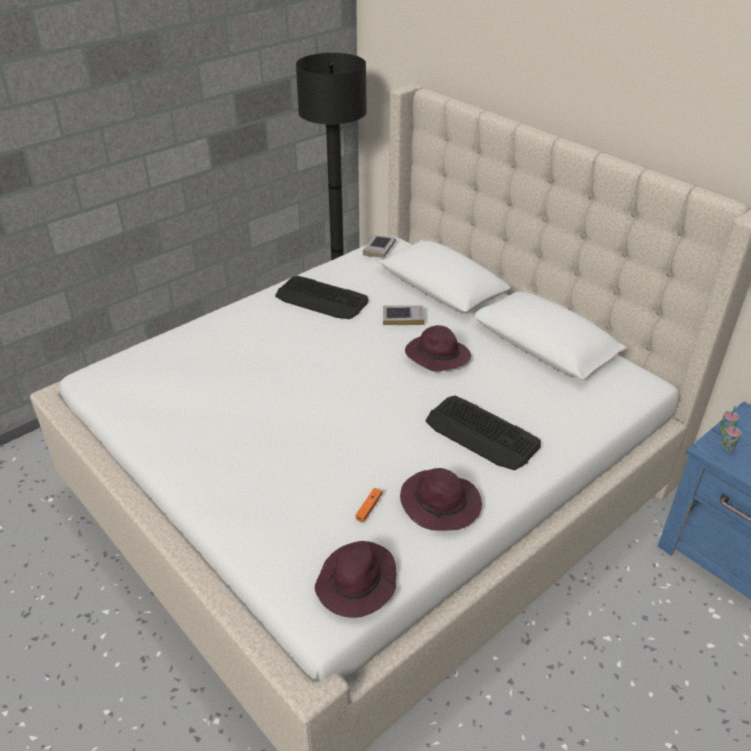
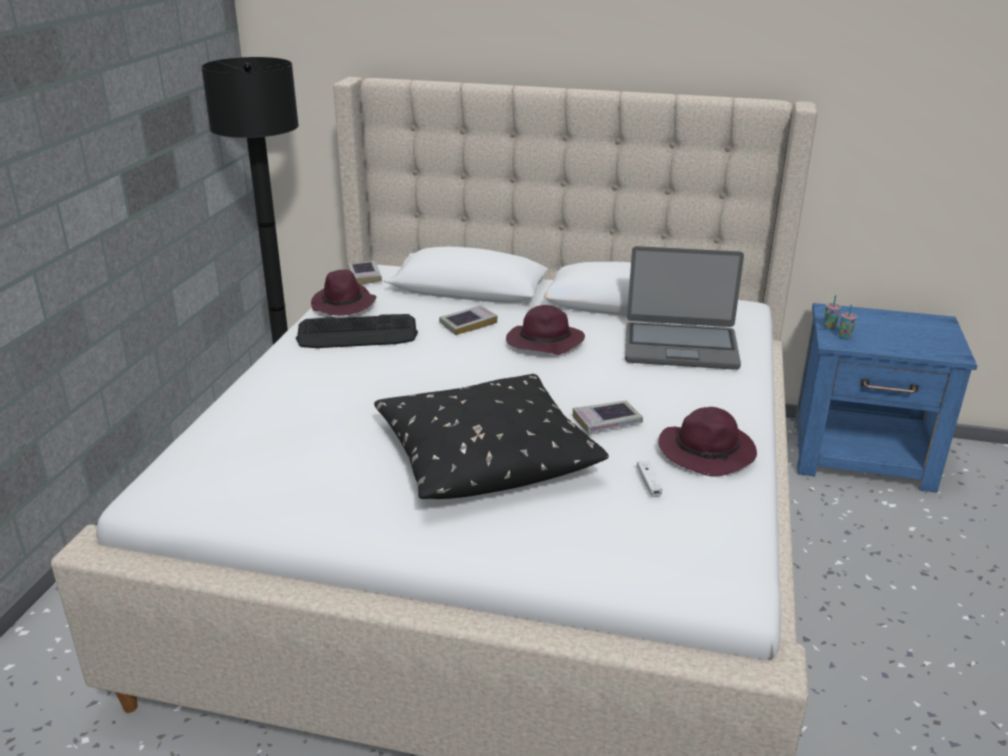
camera: 35 degrees left, 10 degrees down
(291, 433) = (484, 455): none -> black pillow
(357, 583) = (722, 546): purple hat -> purple hat (344, 305)
(369, 508) = (648, 483): orange game controller -> white game controller
(401, 444) = (607, 421): none -> book
(482, 433) = (667, 386): keyboard -> none
(538, 401) = (680, 346): none -> laptop

